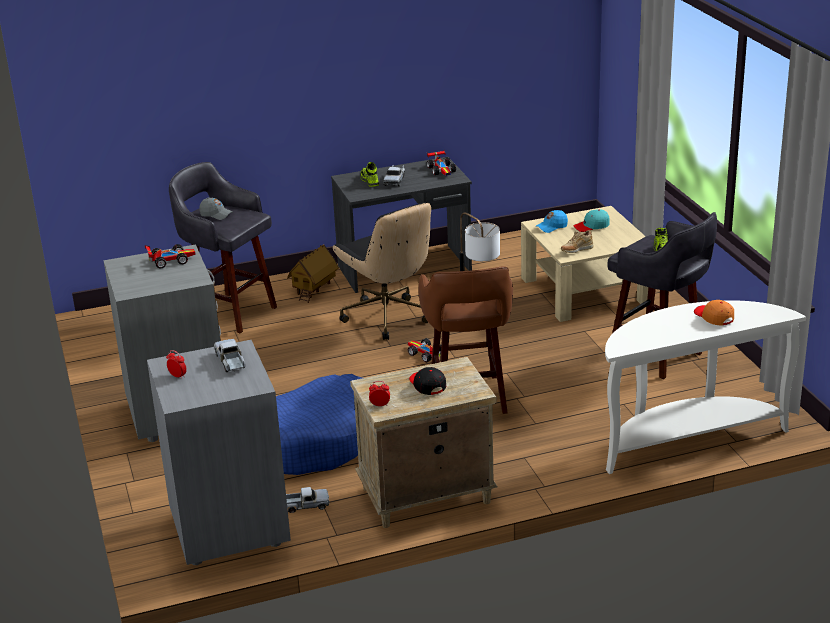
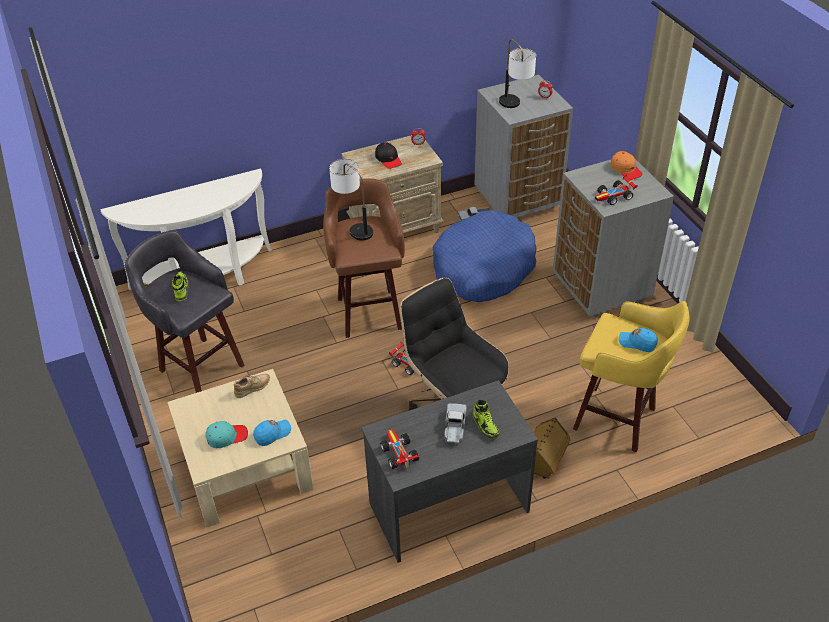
camera: 175 degrees right, 15 degrees up
(216, 214) = (637, 343): grey cap -> blue cap
(231, 312) = (618, 420): grey stool -> yellow stool
(231, 362) = (514, 107): toy truck -> table lamp
(714, 317) = (170, 206): orange cap -> orange cap (626, 169)

